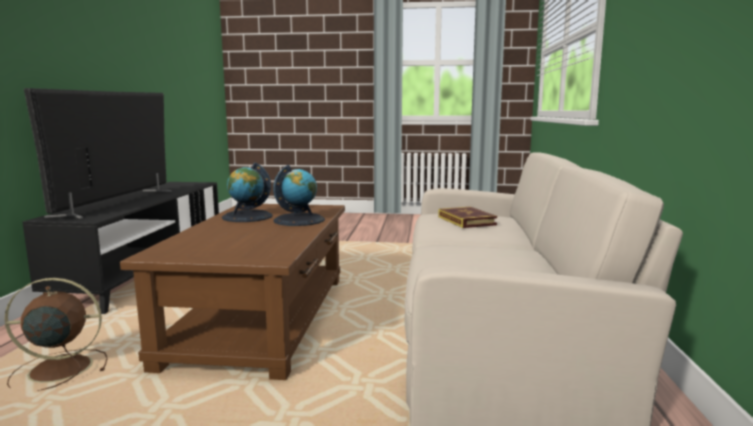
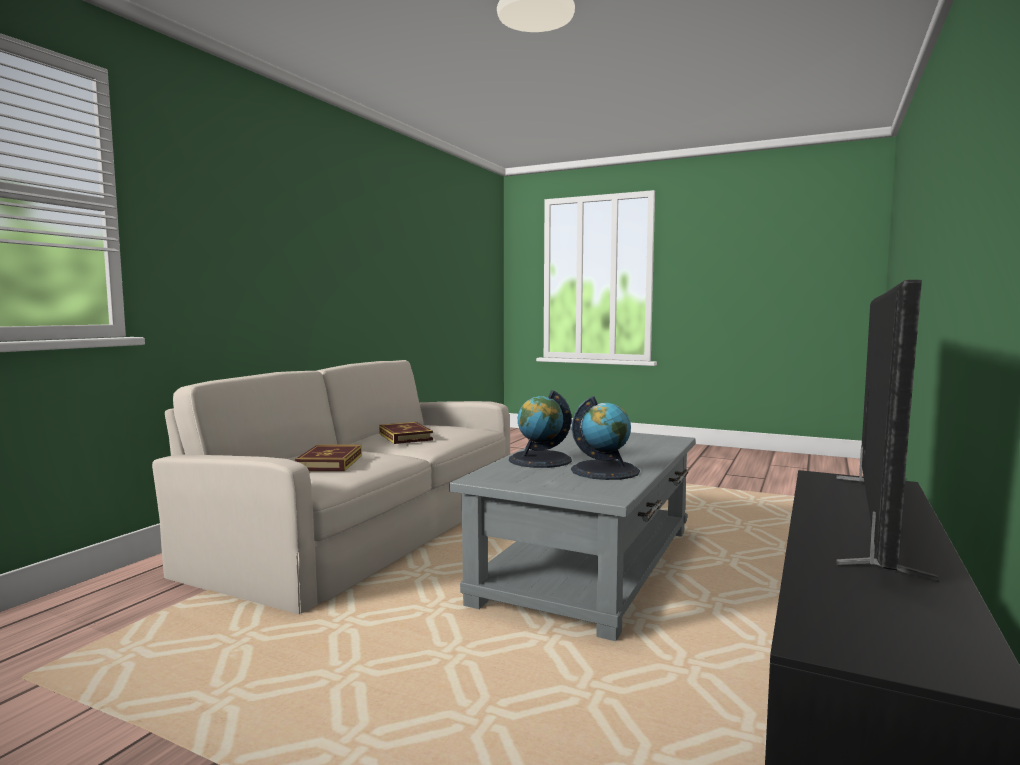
camera: 160 degrees left, 5 degrees down
(57, 369) = (763, 544): brown fan -> none
(261, 318) = (590, 564): brown coffee table -> grey coffee table
(485, 251) = (405, 437): none -> book

